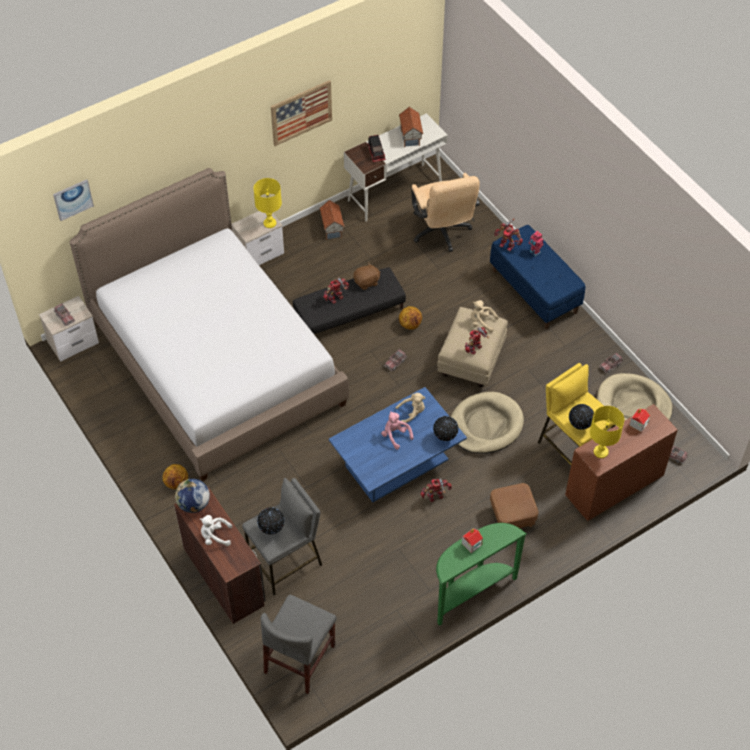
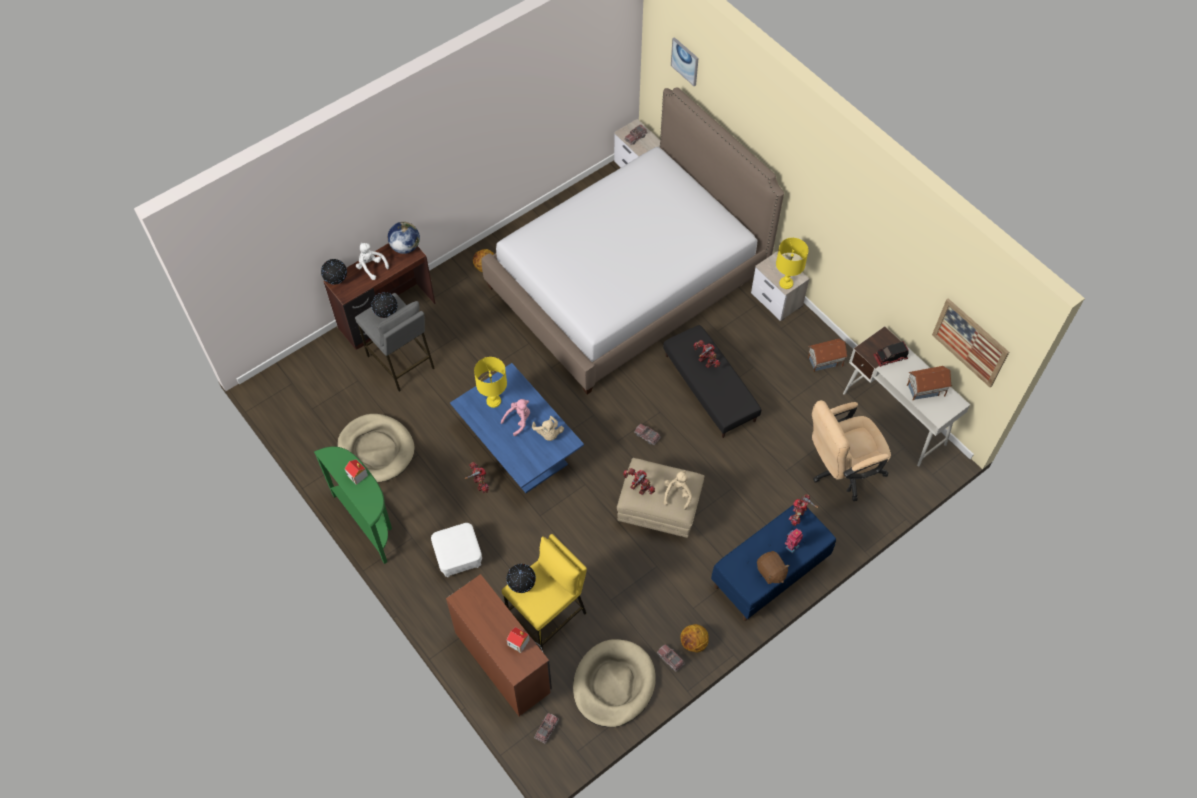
camera: 85 degrees right, 5 degrees up
(215, 536) = (371, 267): white plush toy -> white plush toy turned 45 degrees counterclockwise
(300, 659) = (301, 383): grey chair -> none
(301, 112) = (867, 239): picture -> picture (970, 342)
(367, 282) = (733, 388): brown plush toy -> brown plush toy (771, 572)
(410, 325) = (700, 447): basketball -> basketball (693, 643)
(445, 437) = (519, 466): globe -> globe (337, 281)
(485, 425) = (573, 527): beige dog bed -> beige dog bed (376, 450)
(512, 516) = (458, 557): brown ottoman -> white ottoman
(600, 451) = (478, 601): yellow table lamp -> yellow table lamp (494, 401)

